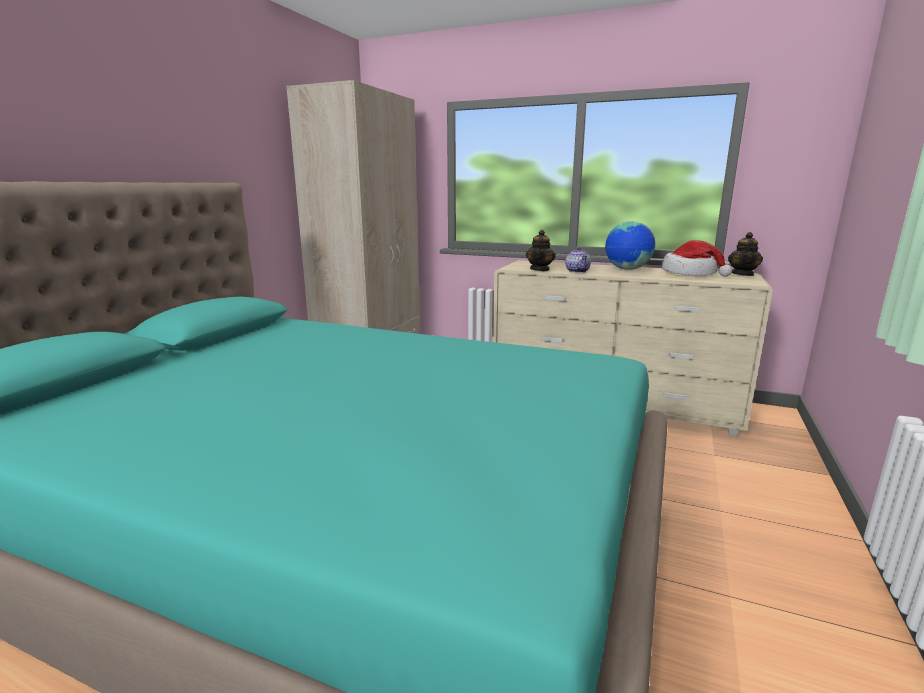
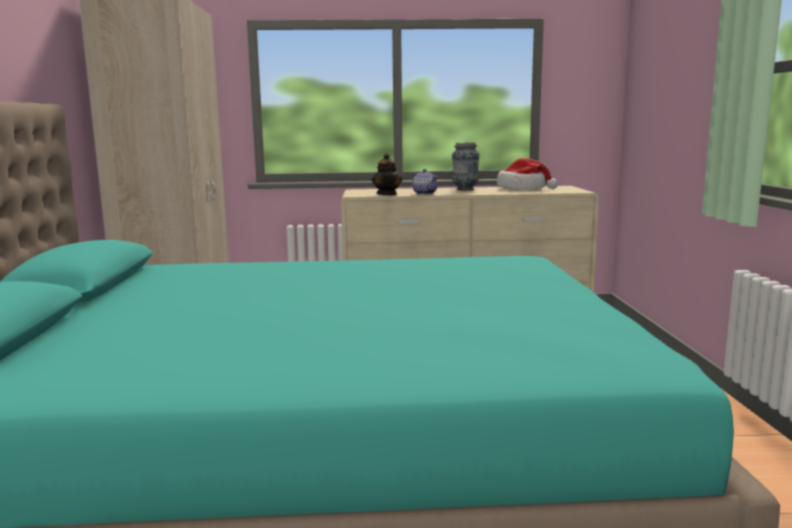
camera: 25 degrees left, 5 degrees down
(627, 269) = (465, 189): globe -> vase
(742, 274) = (562, 186): teapot -> none

